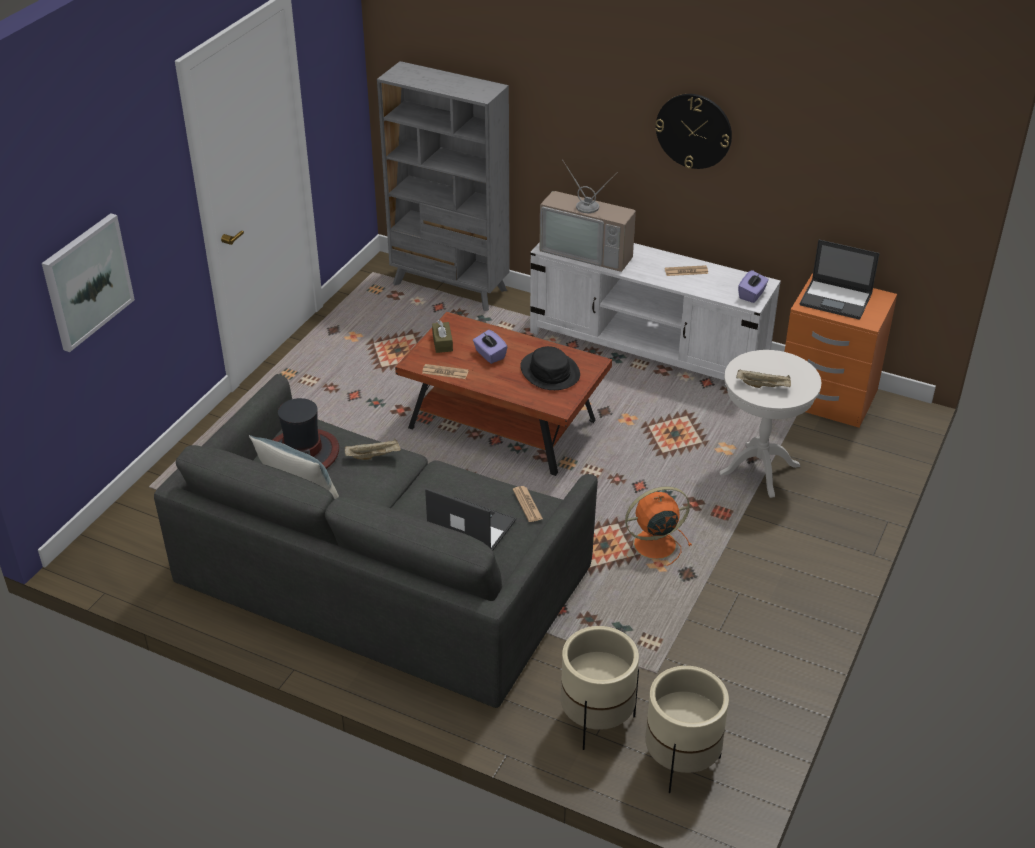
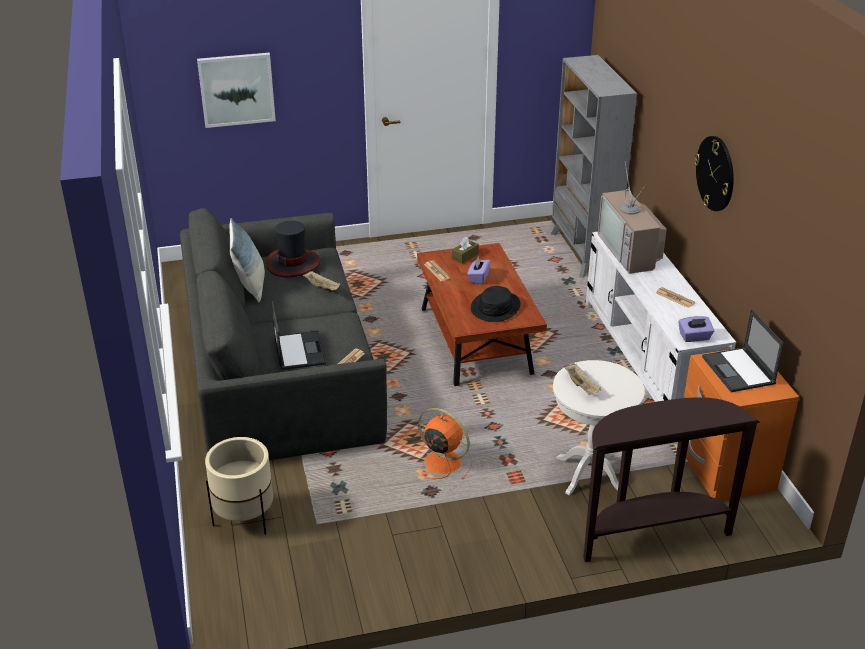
camera: 50 degrees right, 5 degrees down
(681, 762) = (244, 576): beige planter -> none
(863, 482) = (651, 534): none -> brown console table

